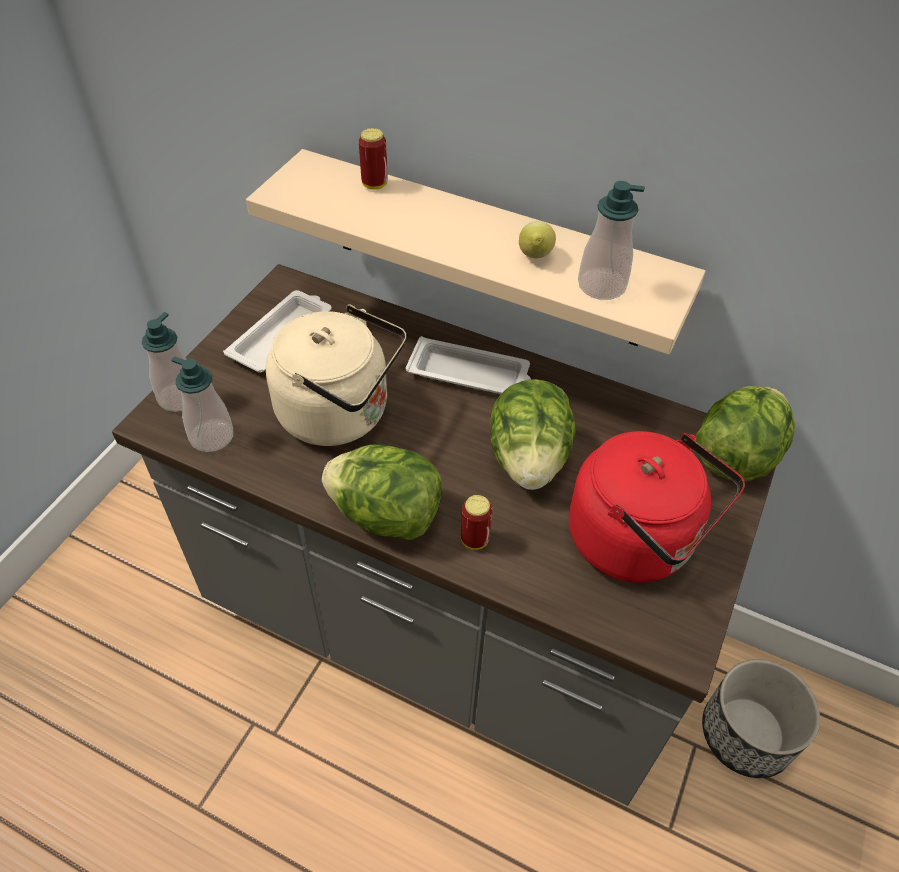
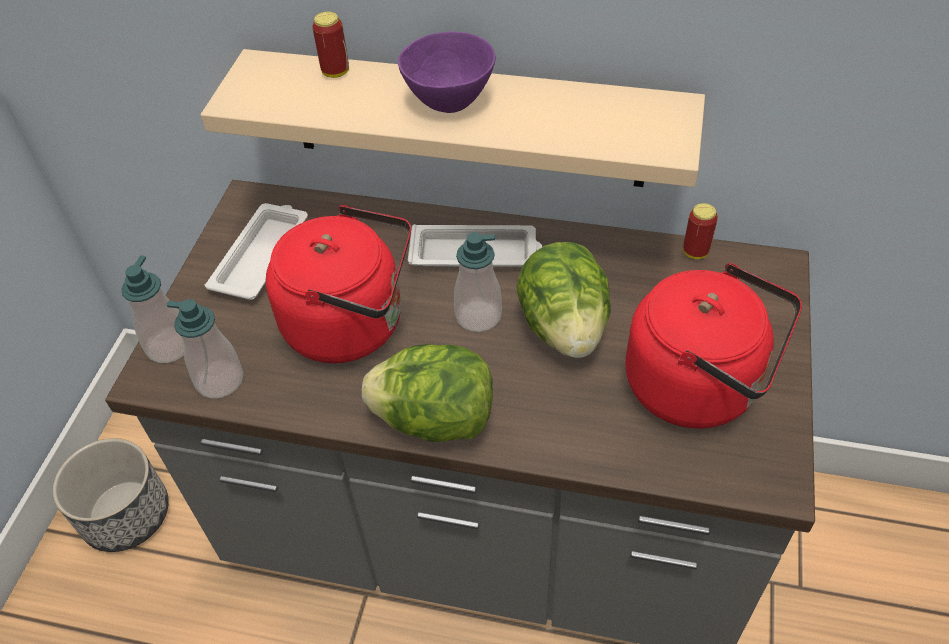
camera: 10 degrees left, 0 degrees up
(341, 414) = (352, 324): beige kettle -> red kettle
(465, 232) = (449, 103): none -> purple bowl
(474, 540) = (535, 423): can -> can (695, 252)
(535, 257) = (530, 115): lemon -> none
(601, 286) = (608, 130): soap dispenser -> soap dispenser (478, 315)
(735, 456) = (768, 278): lettuce -> none
(746, 734) = (819, 558): planter -> planter (127, 514)

